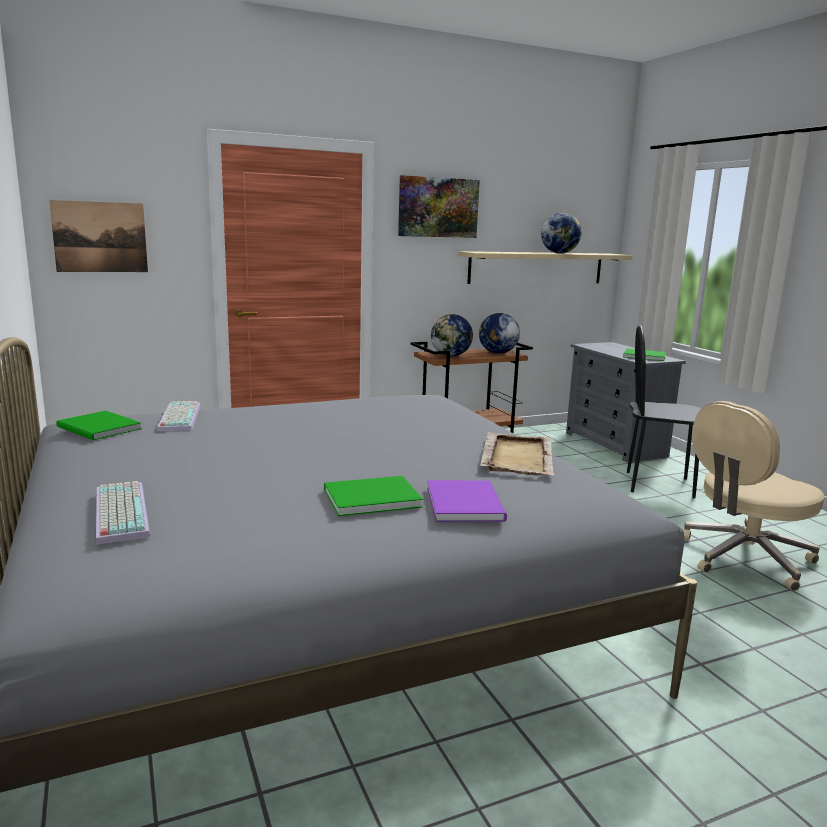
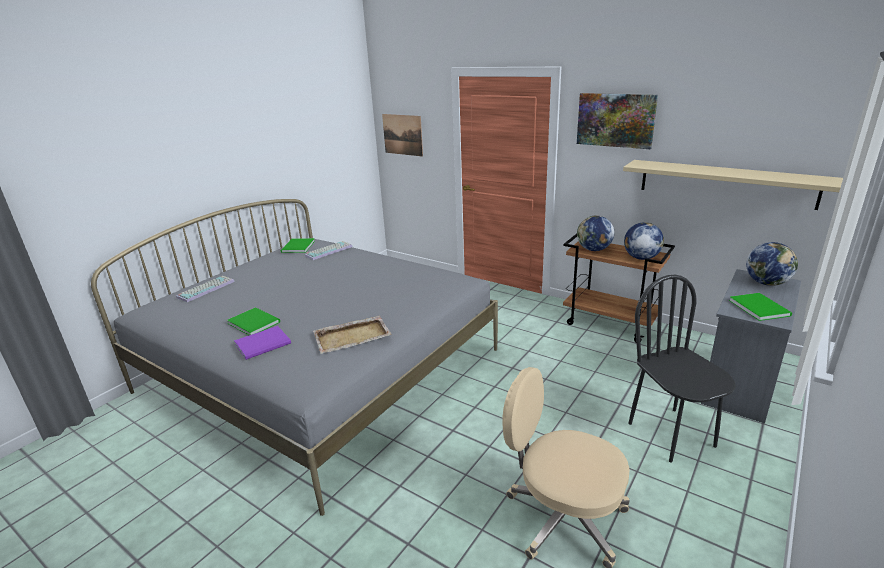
camera: 60 degrees right, 10 degrees up
(559, 253) = (740, 173): globe -> globe (767, 283)

